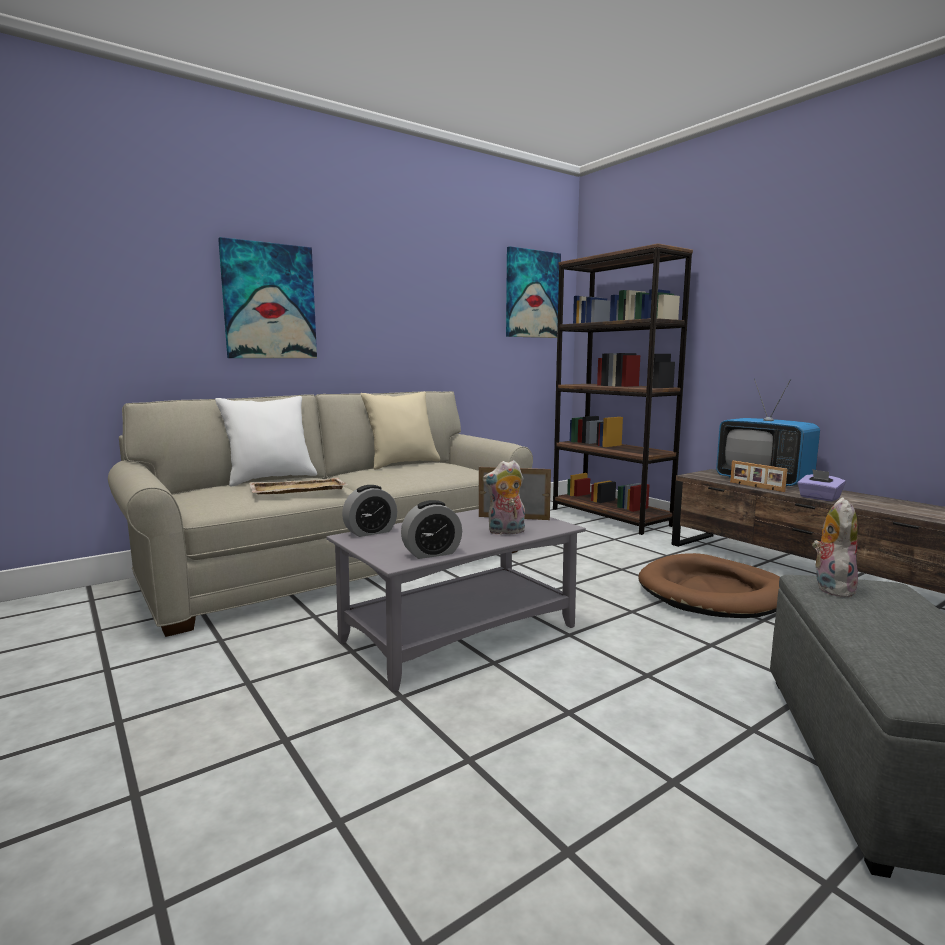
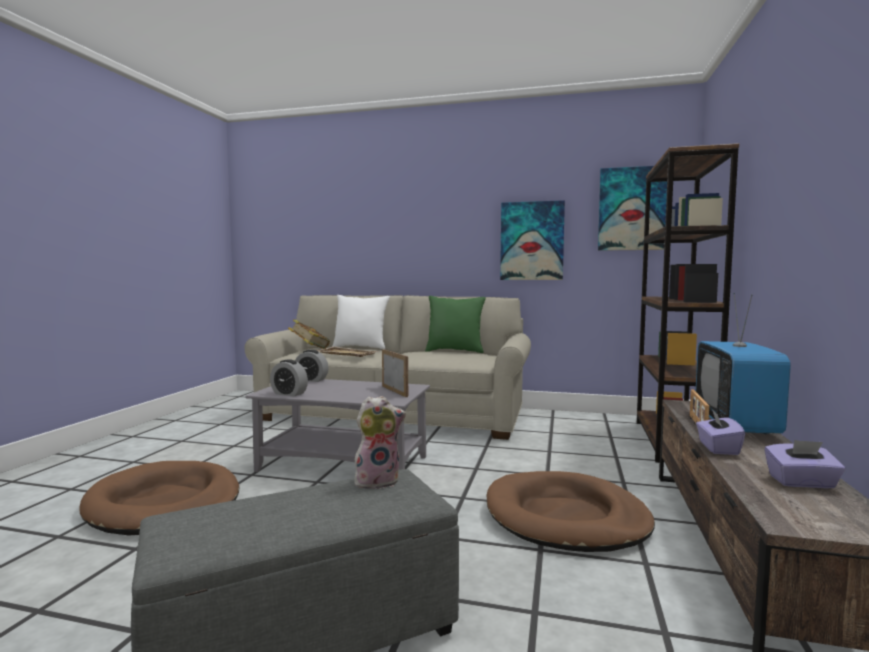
camera: 50 degrees right, 5 degrees down
(206, 494) = (309, 349): none -> book
(269, 301) = (391, 234): picture -> picture (532, 241)
(402, 464) = (455, 351): beige pillow -> green pillow
(415, 793) = (164, 504): none -> brown dog bed
(506, 532) = (356, 395): plush toy -> none
(900, 504) = (802, 482): none -> purple tissue box

